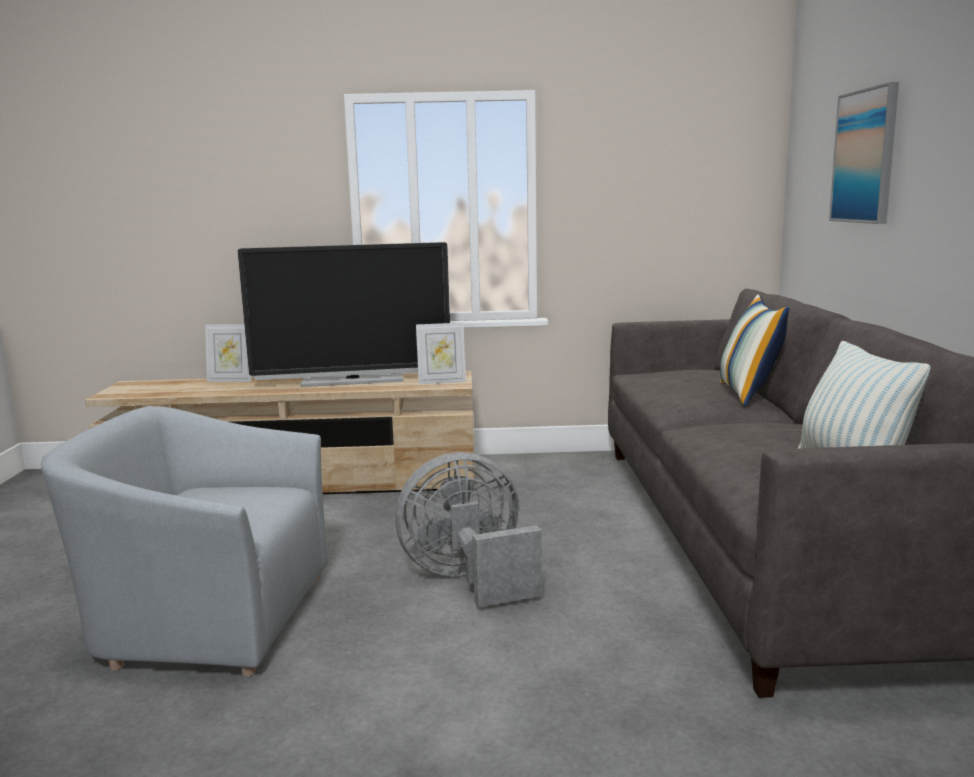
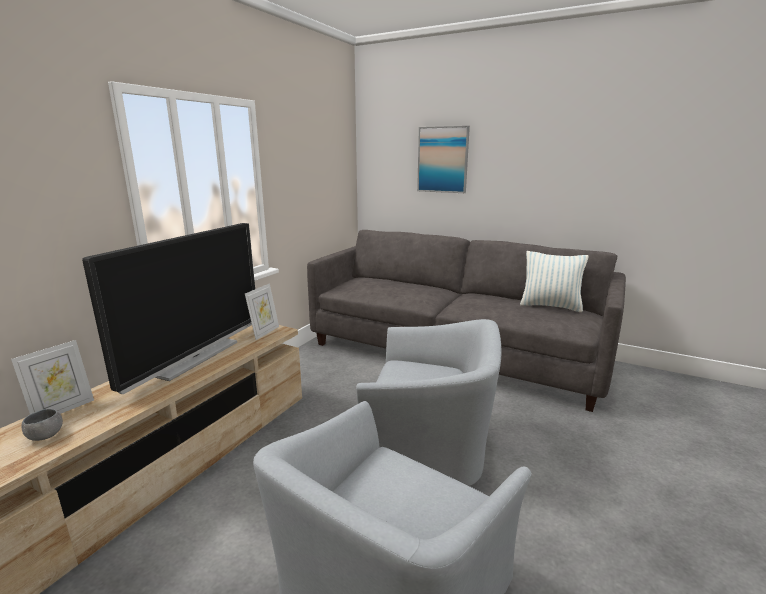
camera: 60 degrees left, 5 degrees up
(195, 388) = (45, 436): none -> grey bowl
(469, 579) = (429, 445): grey fan -> grey armchair
(748, 394) = (423, 285): pillow -> none

